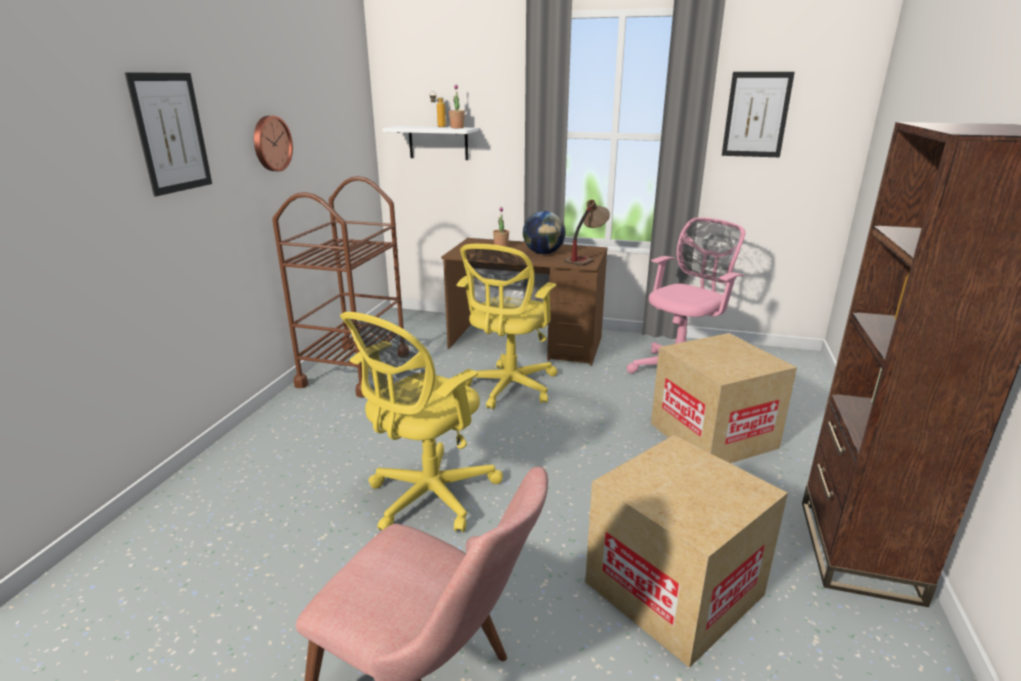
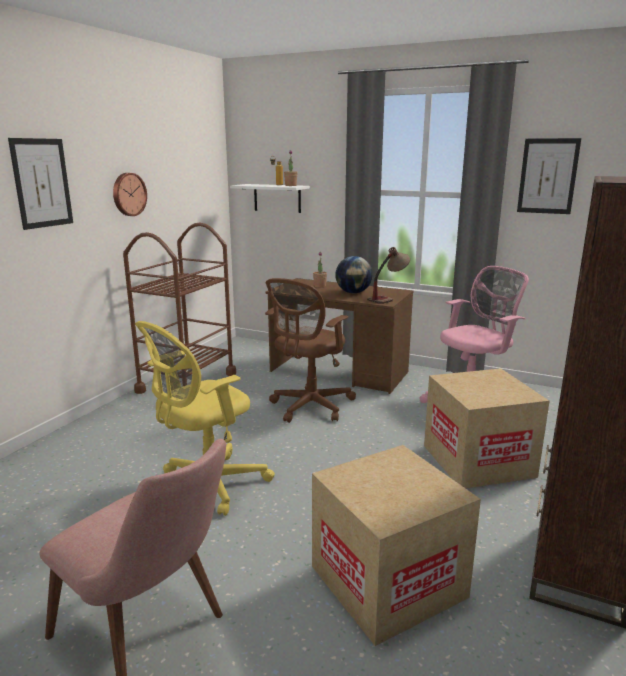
camera: 10 degrees right, 5 degrees down
(509, 388) = (309, 407): yellow office chair -> brown office chair

